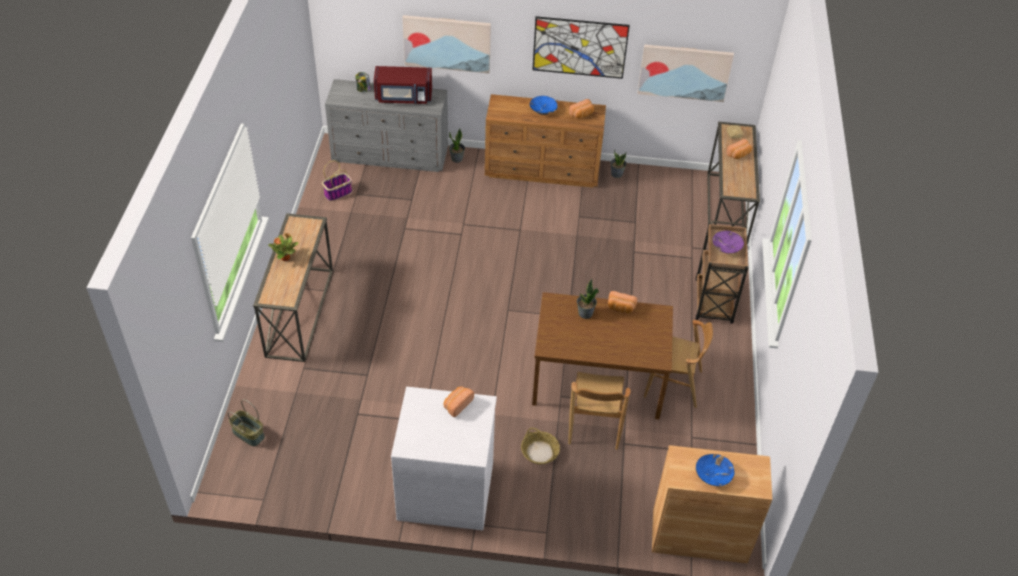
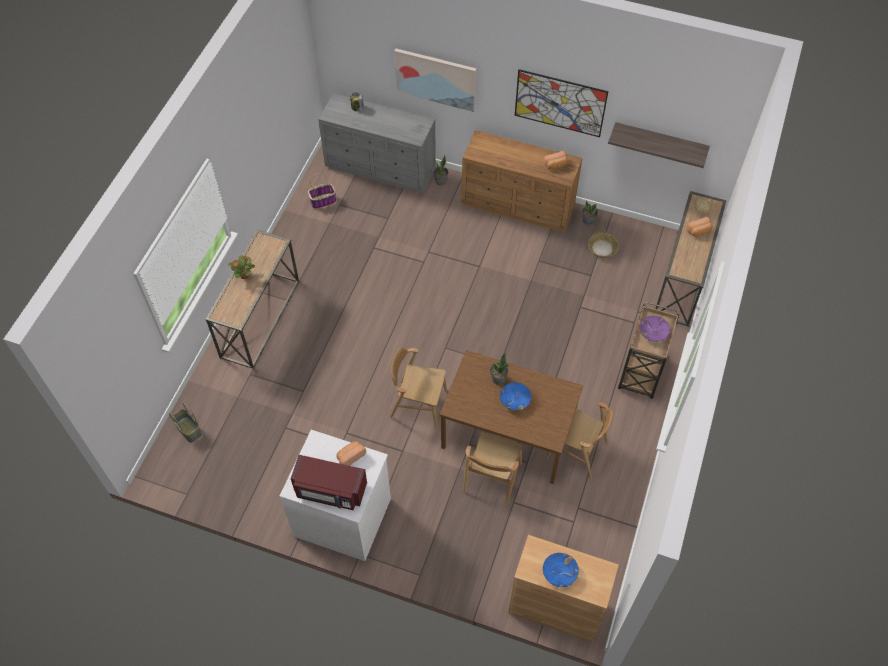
camera: 15 degrees right, 10 degrees up
(403, 97) = (392, 122): red microwave -> red microwave (330, 490)
(495, 367) = (418, 404): none -> brown chair
(540, 452) = (435, 495): basket -> basket (602, 248)
(543, 110) = (519, 155): blue bowl -> blue bowl (515, 400)
(620, 308) = (533, 379): bread -> none
(684, 72) = (660, 141): picture -> shelf

